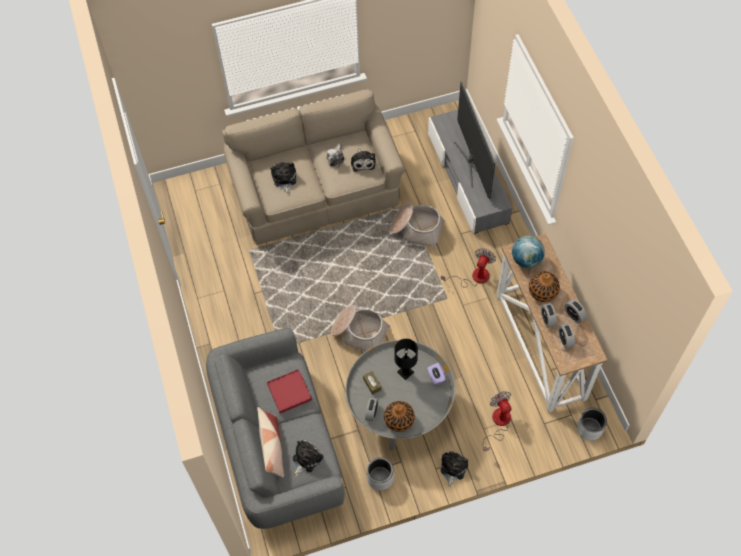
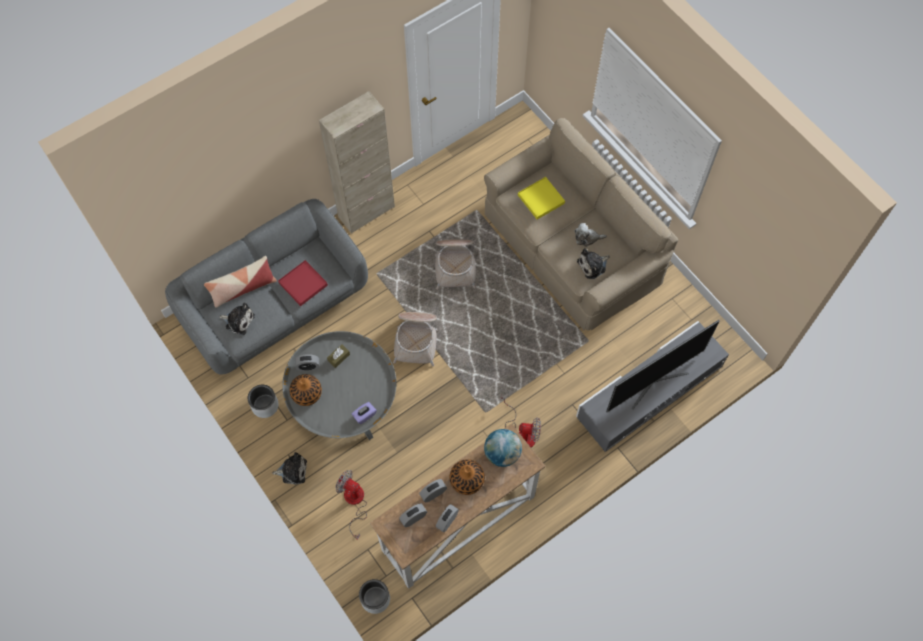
camera: 70 degrees right, 5 degrees up
(211, 339) = (366, 212): none -> beige cabinet
(284, 179) = (541, 199): plush toy -> yellow tray
(405, 372) = (361, 385): black table lamp -> none
(416, 229) = (560, 358): basket -> basket (455, 265)
(498, 423) = (354, 502): fan -> fan turned 105 degrees counterclockwise

